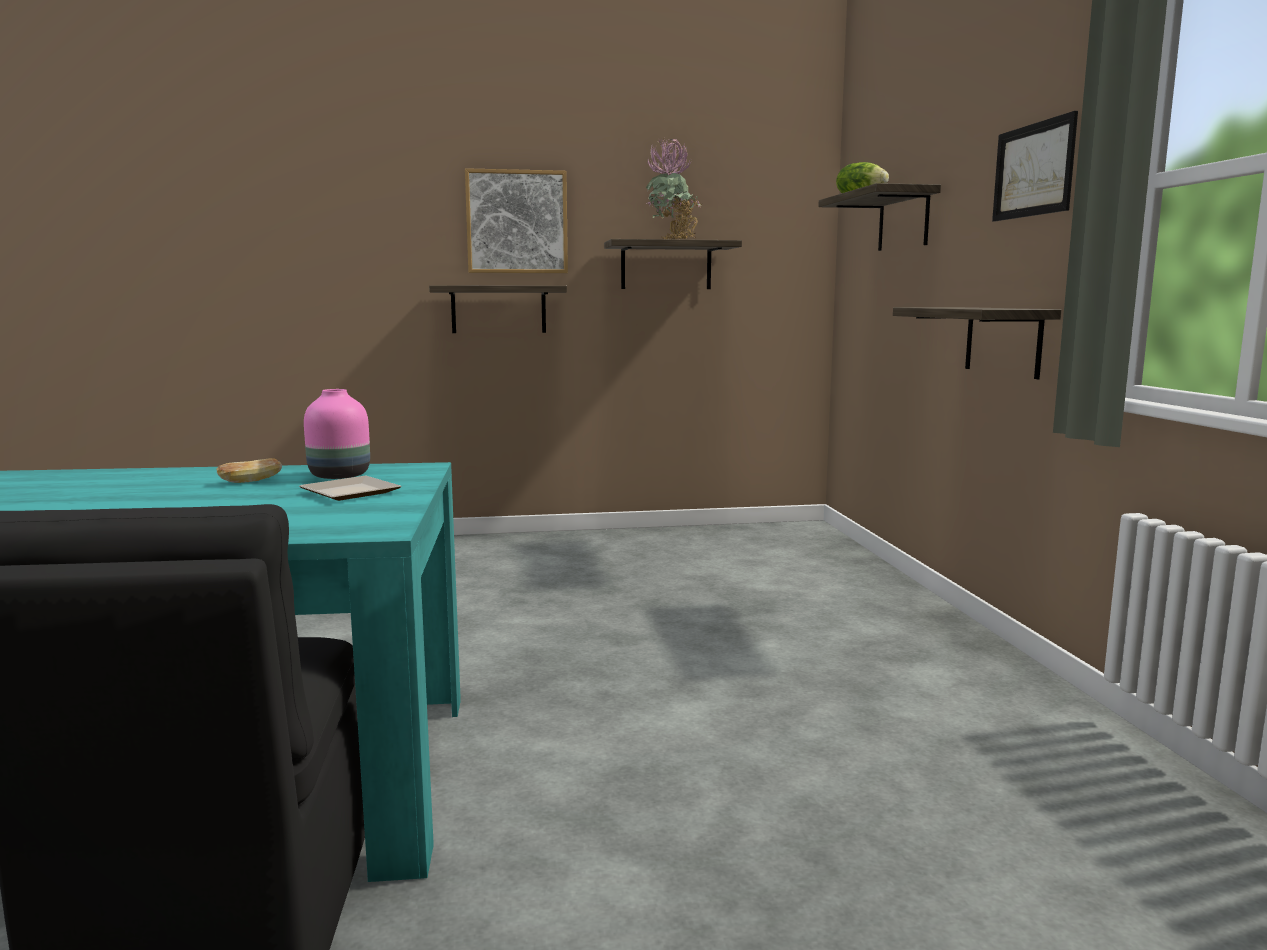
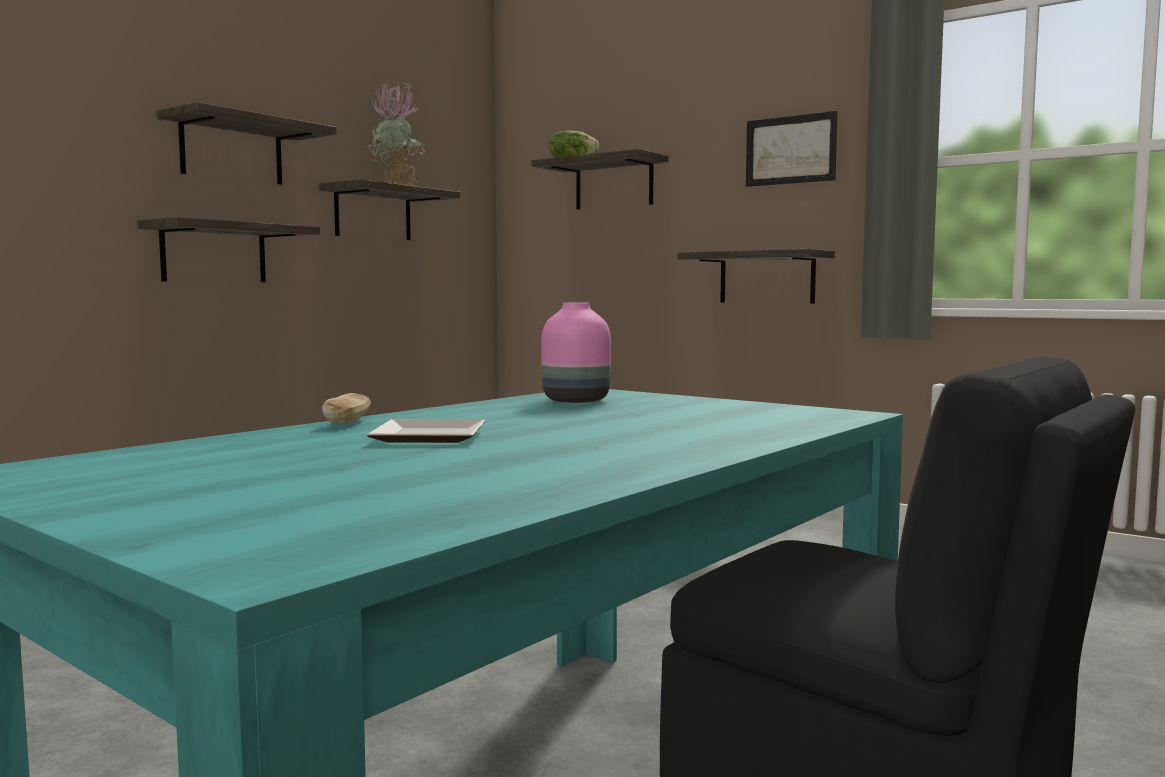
camera: 45 degrees left, 5 degrees down
(251, 481) = (531, 412): bread -> bread (348, 423)
(351, 492) = (668, 405): plate -> plate (426, 436)
(517, 222) = (232, 151): picture -> shelf

